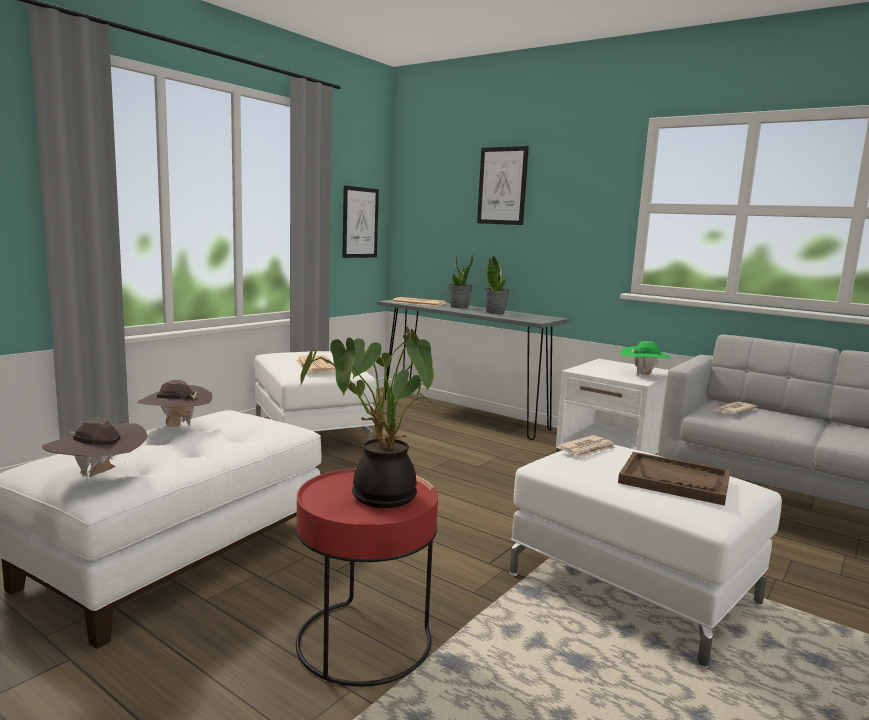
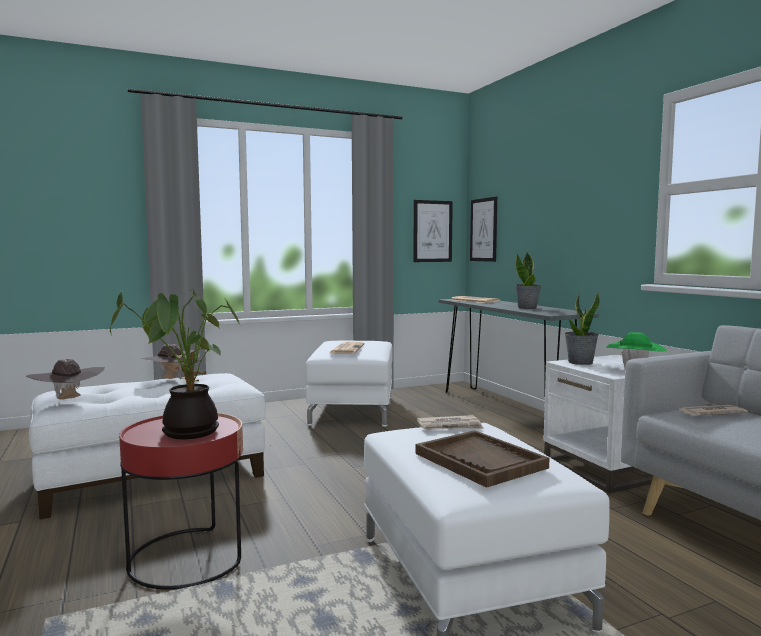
camera: 30 degrees right, 5 degrees down
(459, 307) = (504, 303): potted plant -> potted plant (580, 362)
(502, 186) = (544, 185): picture -> picture (483, 230)

